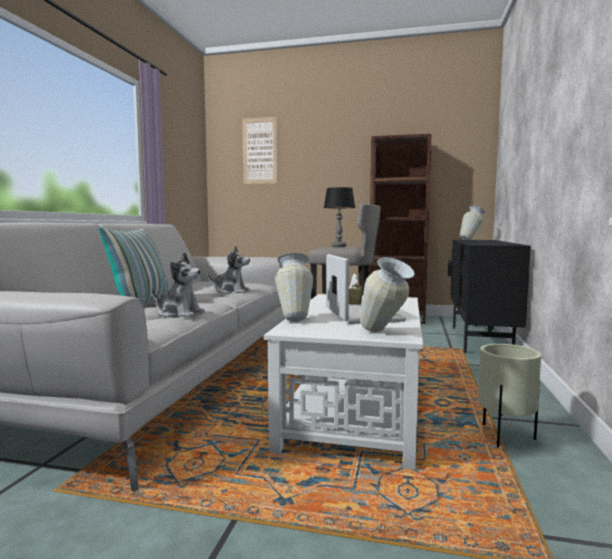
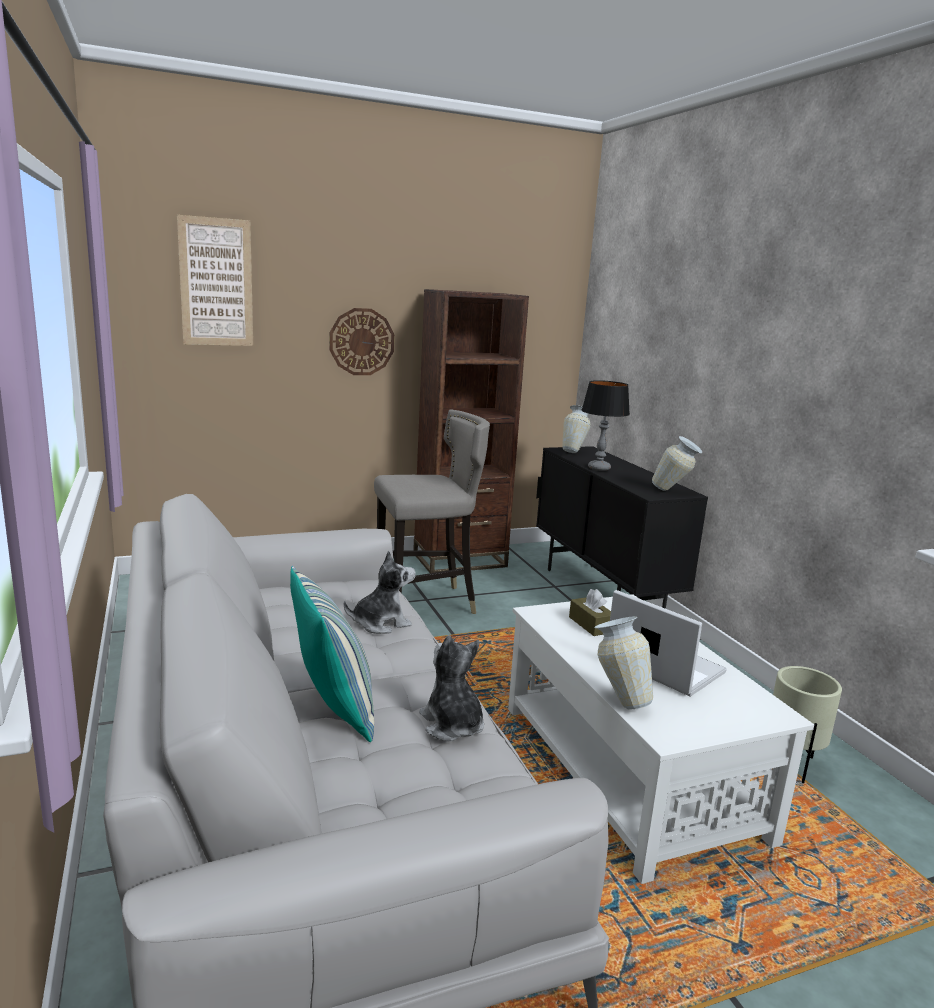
camera: 35 degrees left, 10 degrees up
(179, 313) = (452, 725): plush toy -> plush toy turned 105 degrees counterclockwise
(337, 178) = (361, 342): none -> wall clock
(339, 246) = (420, 480): table lamp -> table lamp (599, 468)
(384, 334) = (758, 713): vase -> vase (674, 492)

